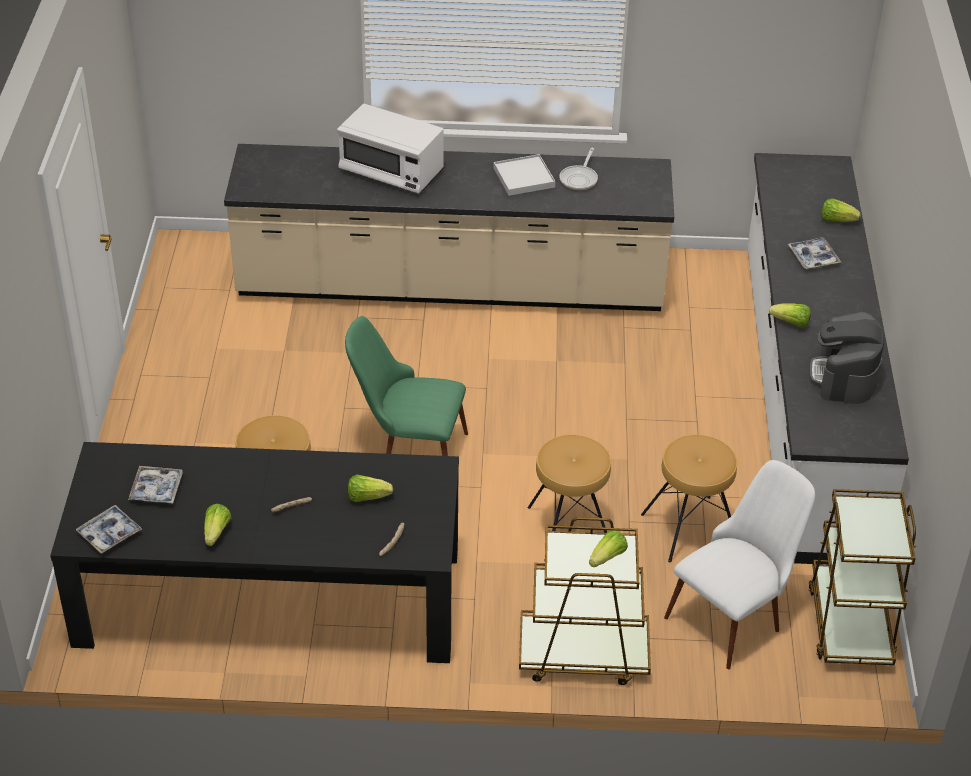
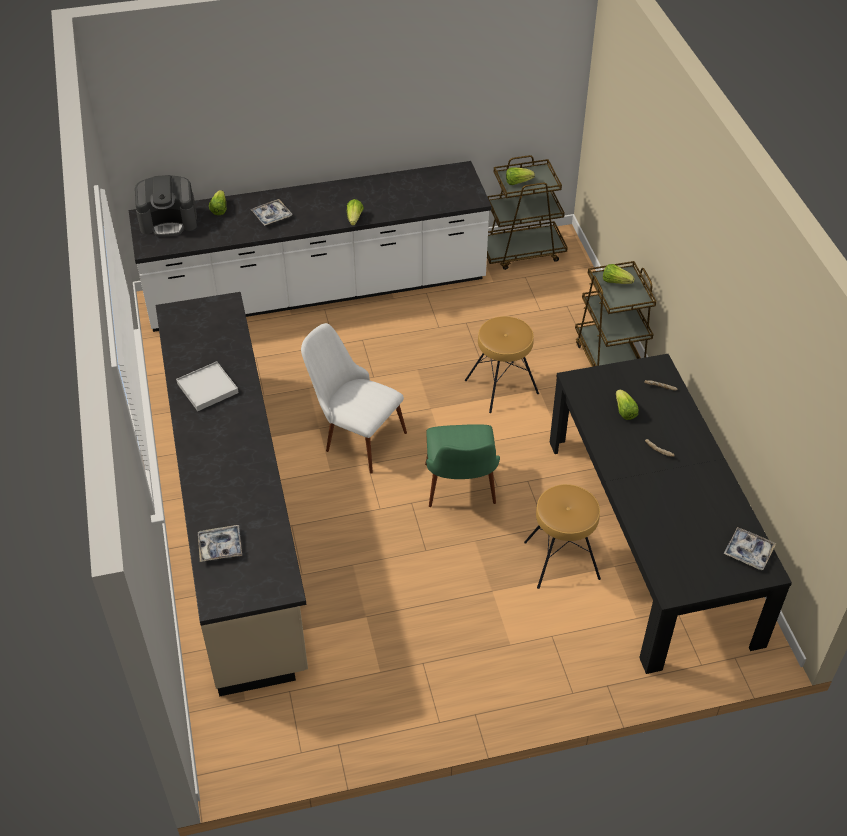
camera: 105 degrees left, 5 degrees up
(156, 489) = (687, 538): tray -> tray (220, 546)
(216, 532) = (708, 486): lettuce -> lettuce (518, 182)
(391, 172) = (222, 481): white microwave -> none
(579, 179) = (200, 353): frying pan -> none
(690, 529) = (473, 328): brown stool -> none
(734, 614) = (539, 299): white chair -> white chair (355, 436)
(844, 376) = (403, 191): coffee machine -> coffee machine (169, 221)

